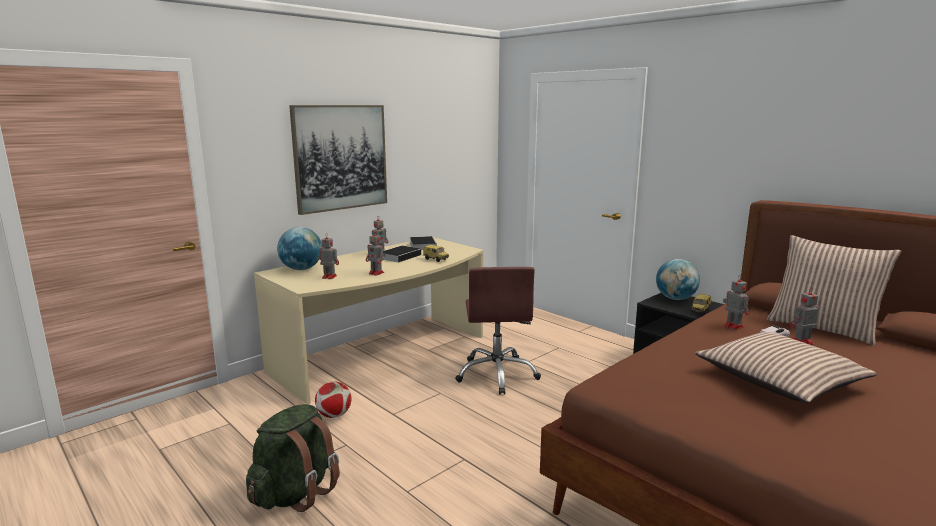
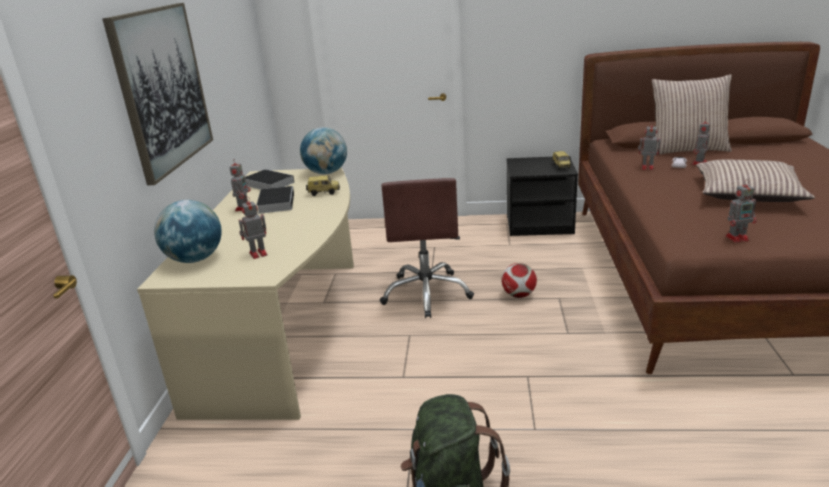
camera: 40 degrees left, 10 degrees up
(334, 415) = (350, 412): football -> football (518, 295)
(377, 273) = (301, 229): toy robot -> toy robot (738, 238)
(497, 374) = (427, 293): brown office chair -> brown office chair turned 45 degrees clockwise
(675, 299) = (527, 163): globe -> globe (326, 173)

